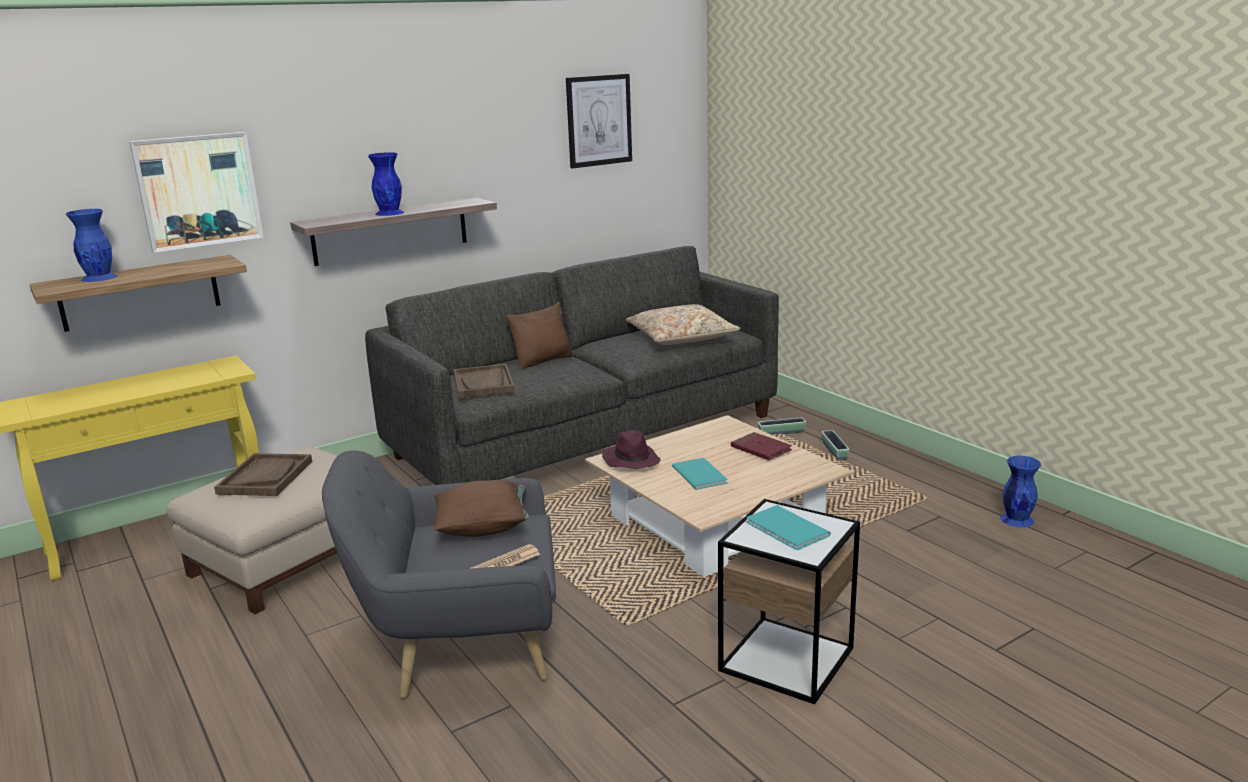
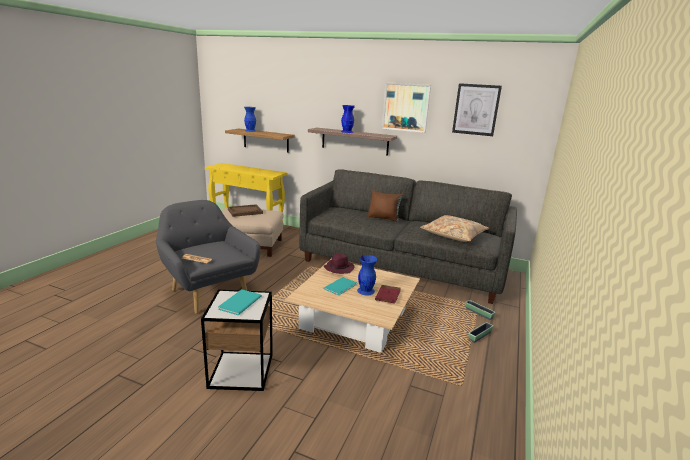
camera: 55 degrees right, 0 degrees up
(198, 191) = (288, 108): picture -> picture (406, 107)
(483, 383) = (340, 214): brown tray -> none
(483, 528) = (223, 249): brown pillow -> none
(1016, 519) = (477, 434): blue vase -> blue vase (366, 290)

